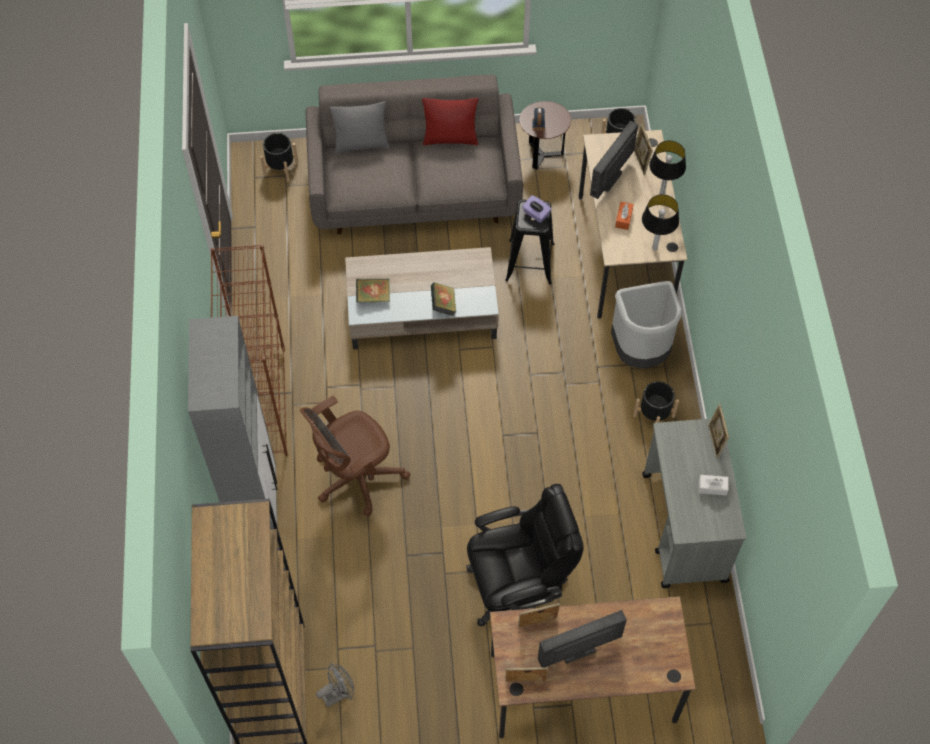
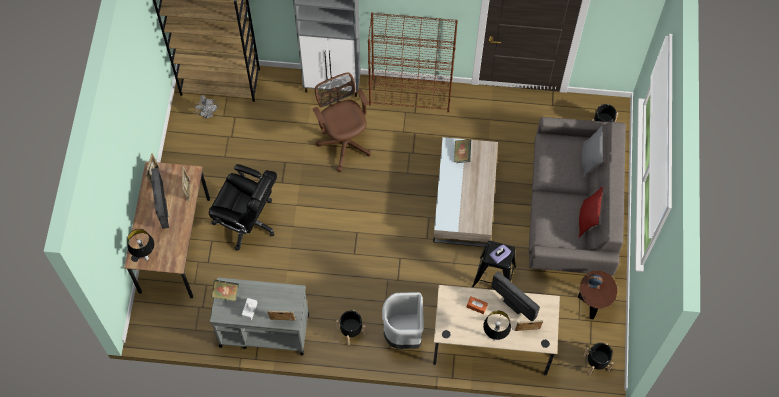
camera: 100 degrees right, 5 degrees up
(443, 305) = (447, 196): book -> book (226, 293)
(518, 588) = (247, 221): black office chair -> black office chair turned 60 degrees counterclockwise
(655, 248) = (447, 322): table lamp -> table lamp (147, 258)

